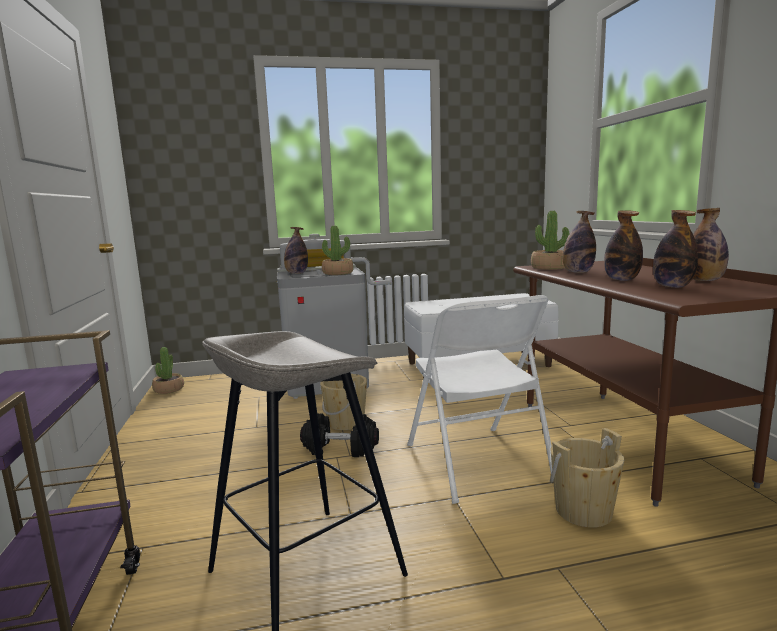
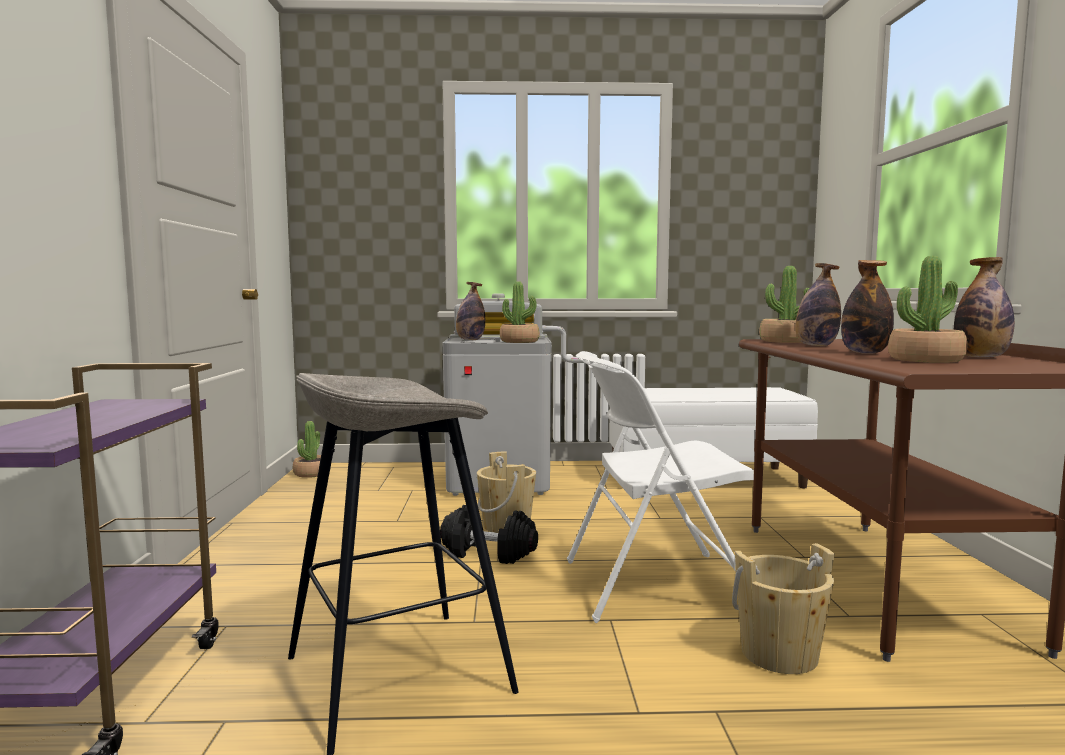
camera: 10 degrees right, 5 degrees down
(476, 462) = (656, 584): white chair -> white chair turned 90 degrees clockwise
(672, 286) = (925, 360): bottle -> potted plant

